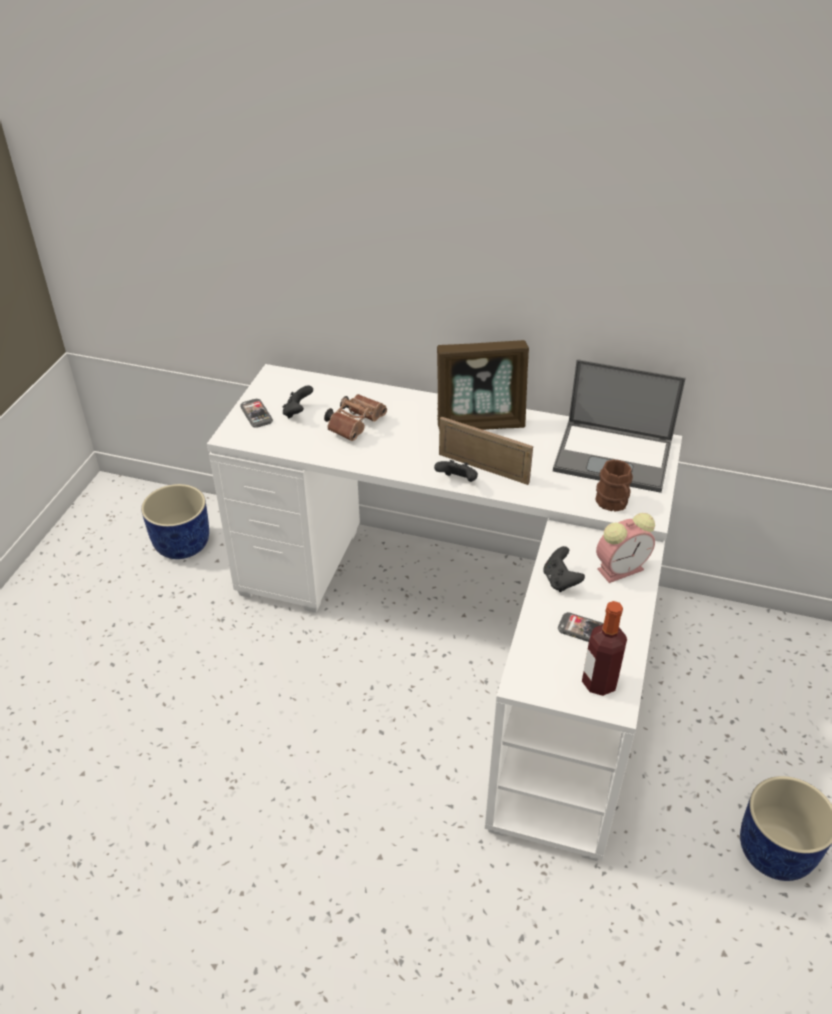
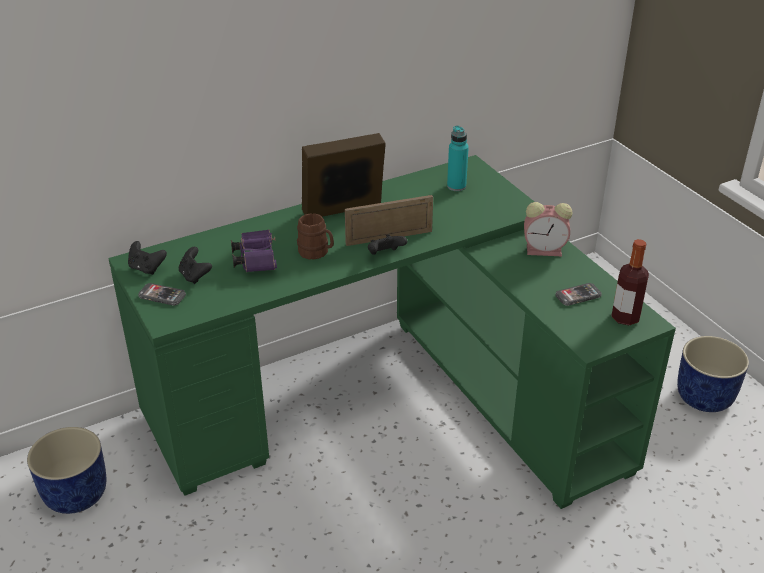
camera: 45 degrees left, 5 degrees down
(356, 424) = (255, 259): brown binoculars -> purple binoculars
(471, 632) = (394, 400): white desk -> green desk
(480, 423) = (343, 211): picture frame -> picture frame turned 150 degrees counterclockwise
(560, 581) = (524, 278): black game controller -> black game controller (146, 268)
(613, 504) = (497, 214): brown mug -> brown mug (316, 253)
(614, 456) = (456, 186): laptop -> turquoise bottle
(621, 568) = (545, 250): alarm clock -> alarm clock turned 75 degrees clockwise

